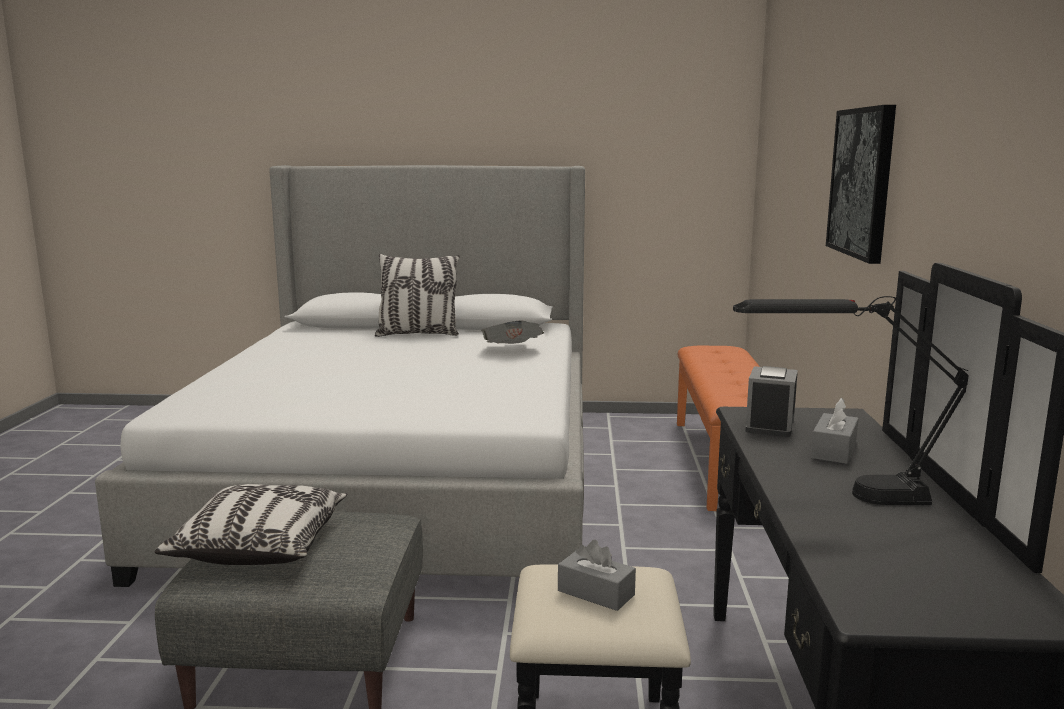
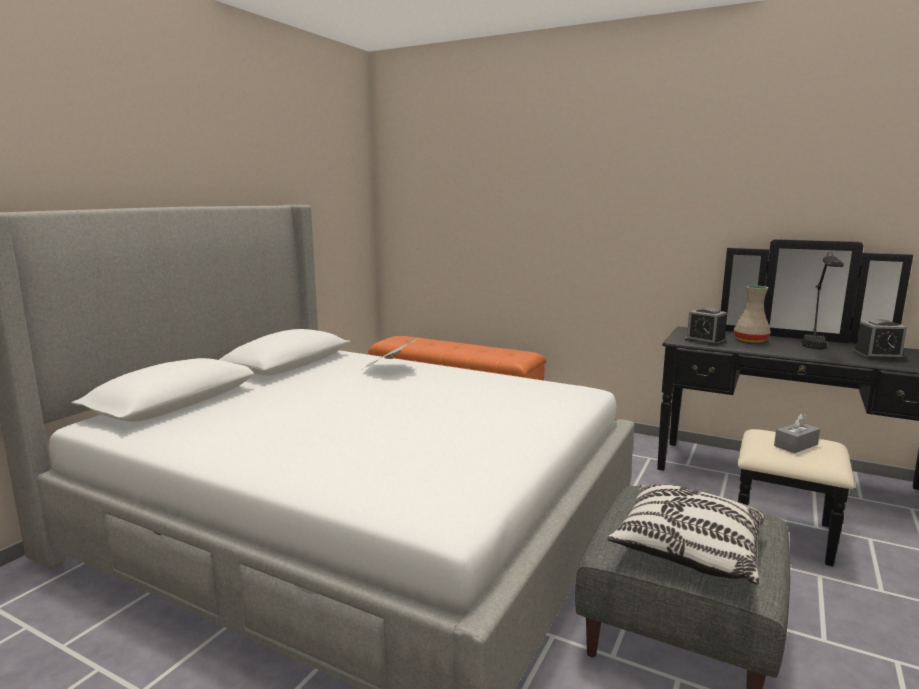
camera: 65 degrees left, 0 degrees up
(418, 334) = (271, 387): pillow -> none
(833, 451) = (749, 340): grey tissue box -> beige vase
(862, 182) = (624, 206): picture -> none
(882, 545) = (877, 356): none -> alarm clock

